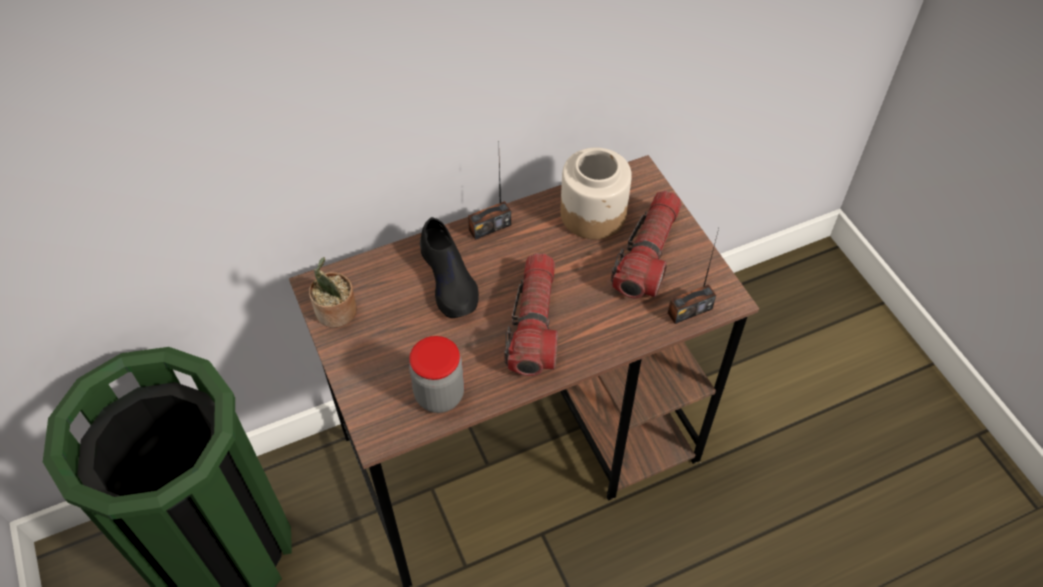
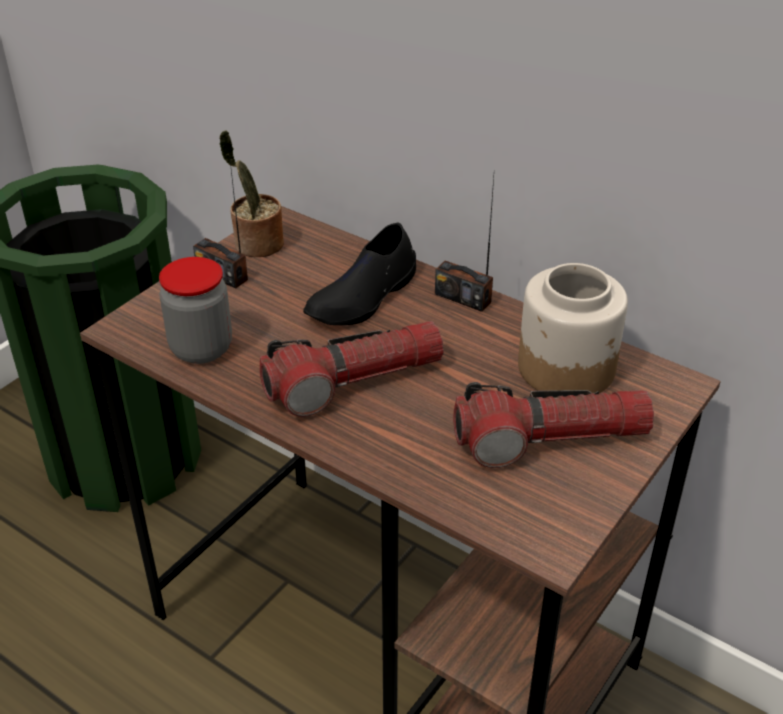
camera: 60 degrees right, 15 degrees down
(689, 310) = (494, 513): radio -> radio (222, 275)

